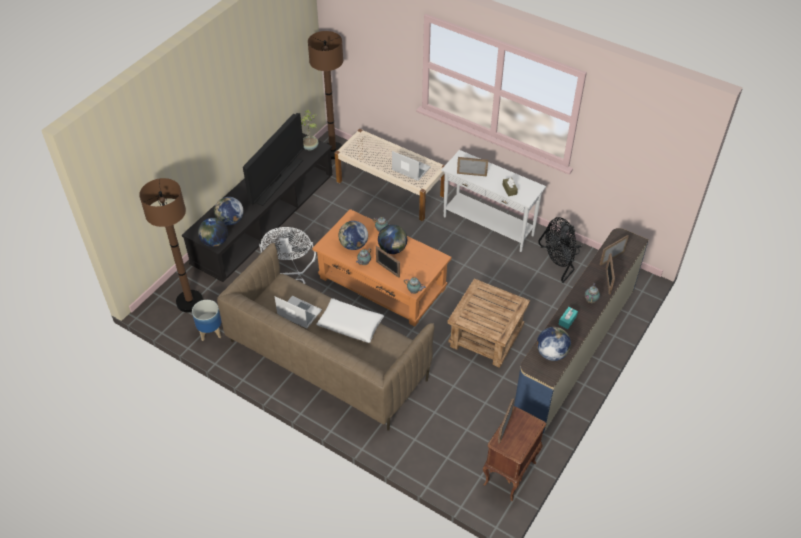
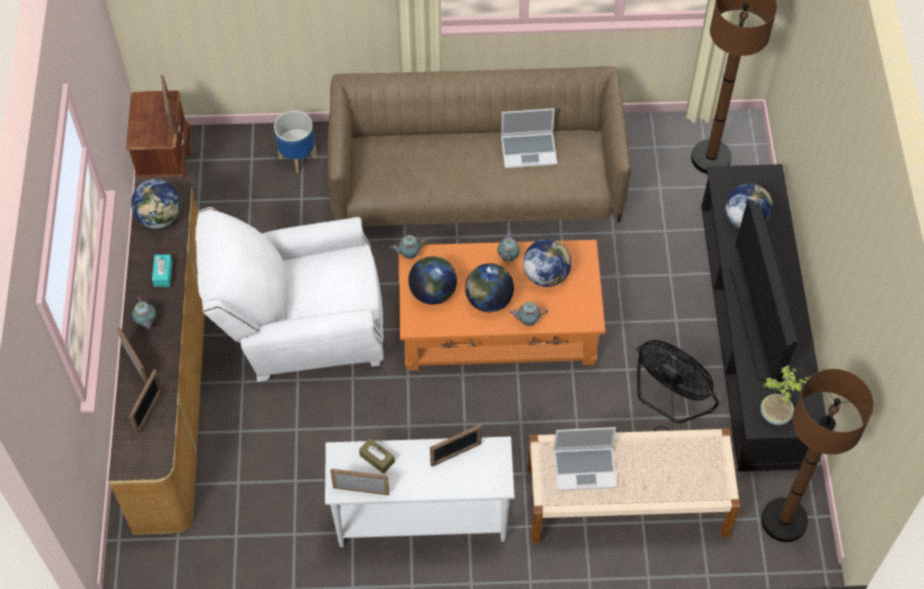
camera: 145 degrees right, 10 degrees up
(210, 332) = (645, 138): planter -> planter (298, 157)
(214, 242) = (729, 179): globe -> globe (433, 292)
(290, 269) = (637, 274): white fan -> none
(350, 324) = (454, 173): white pillow -> none
(387, 269) = (470, 266): picture frame -> picture frame (361, 490)
(486, 339) = (301, 327): brown side table -> white armchair
(560, 260) = (271, 522): black fan -> black fan (667, 404)
(575, 349) = (173, 380): blue cabinet -> brown cabinet

